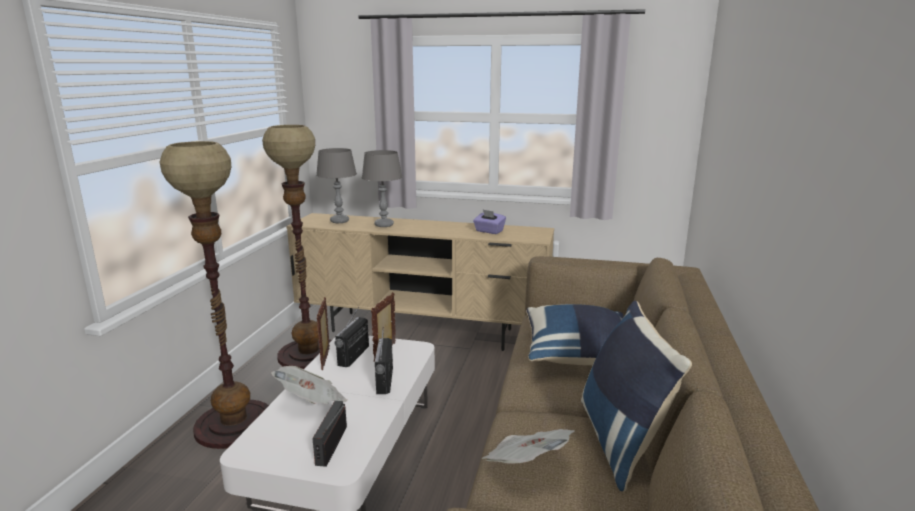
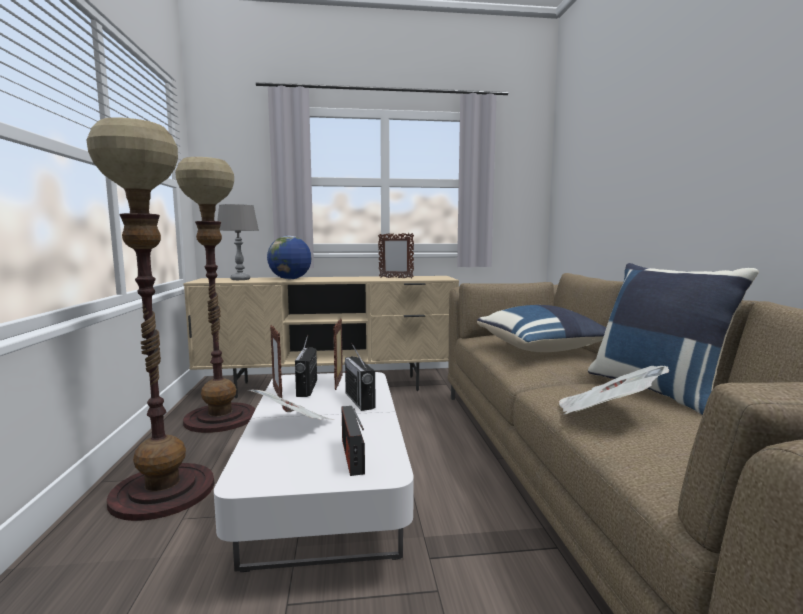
camera: 20 degrees left, 10 degrees down
(384, 225) = (290, 279): grey table lamp -> globe
(489, 231) = (396, 278): purple tissue box -> picture frame

